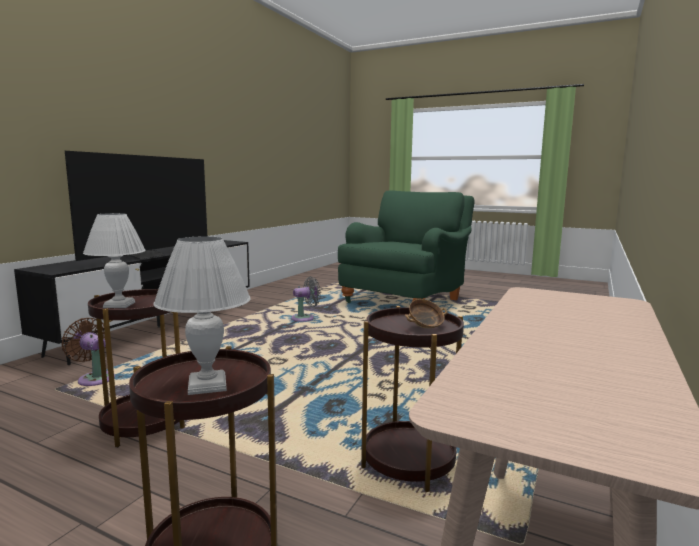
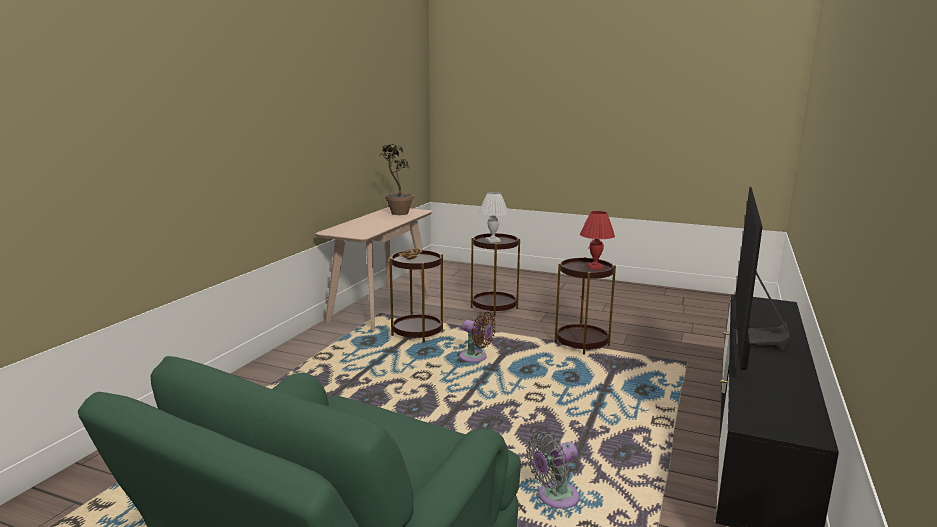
camera: 175 degrees right, 5 degrees up
(94, 378) = (675, 372): brown fan -> brown fan (475, 358)
(120, 305) = (594, 267): white table lamp -> red table lamp
(552, 378) = (396, 214): none -> potted plant

